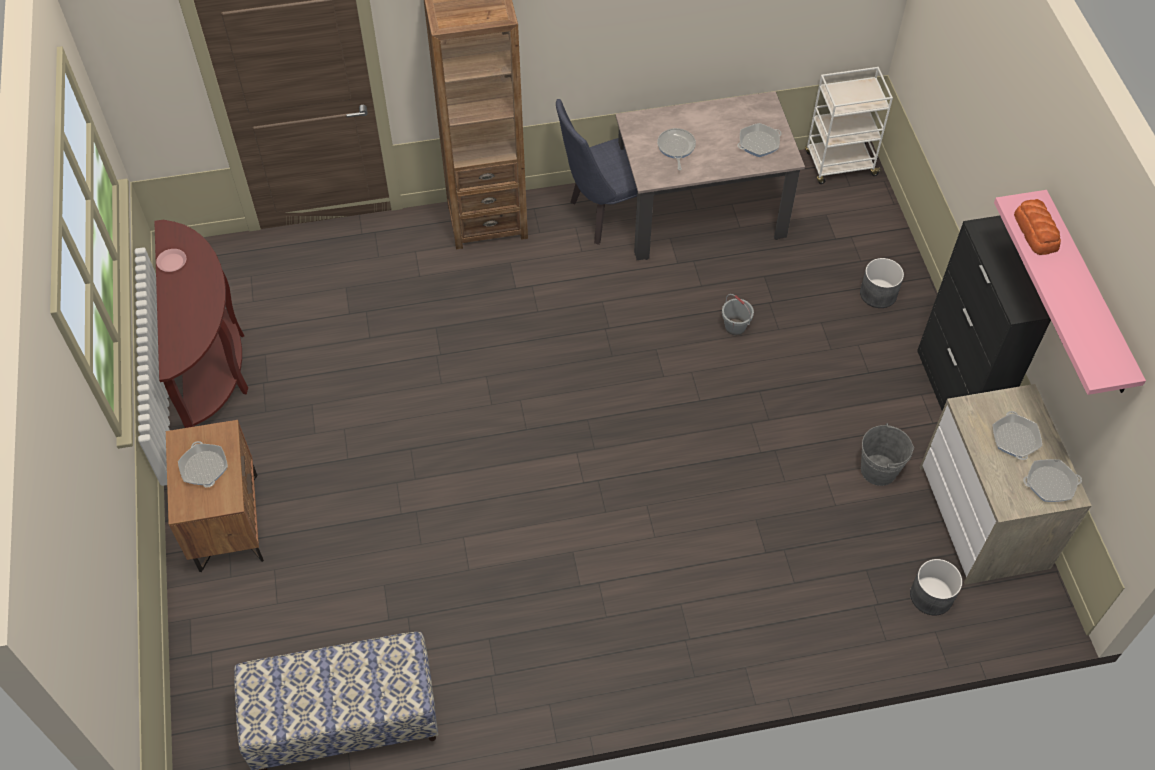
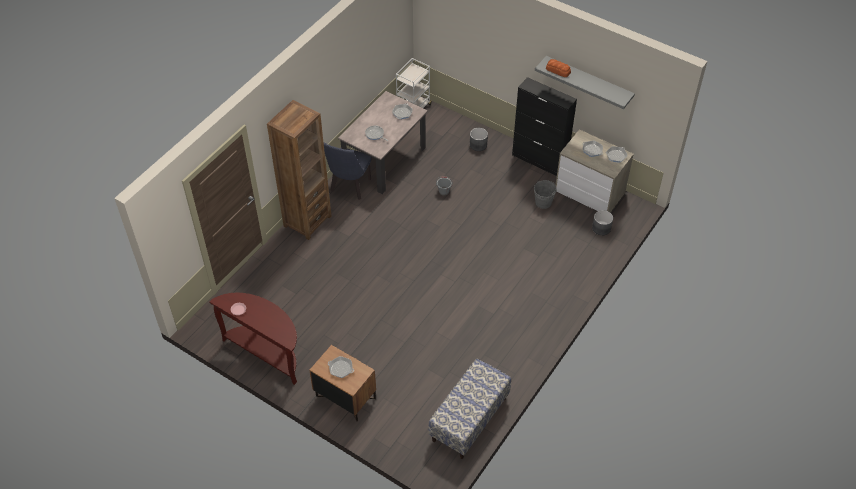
camera: 45 degrees left, 5 degrees down
(1087, 294) = (588, 81): pink shelf -> grey shelf

